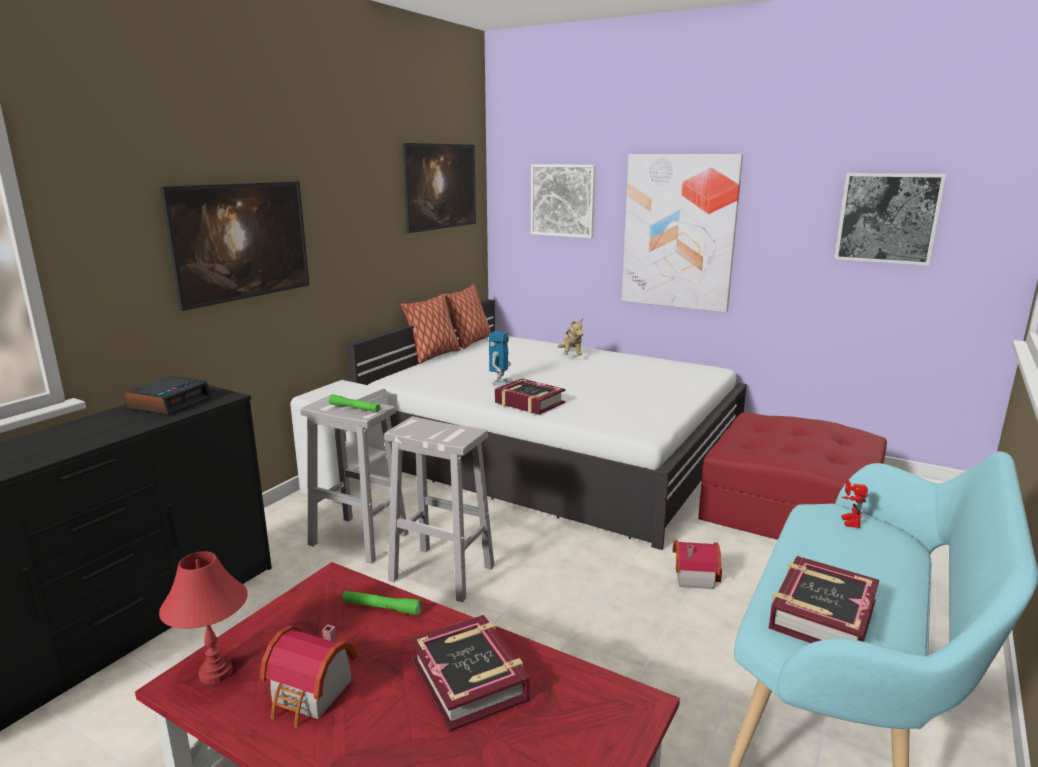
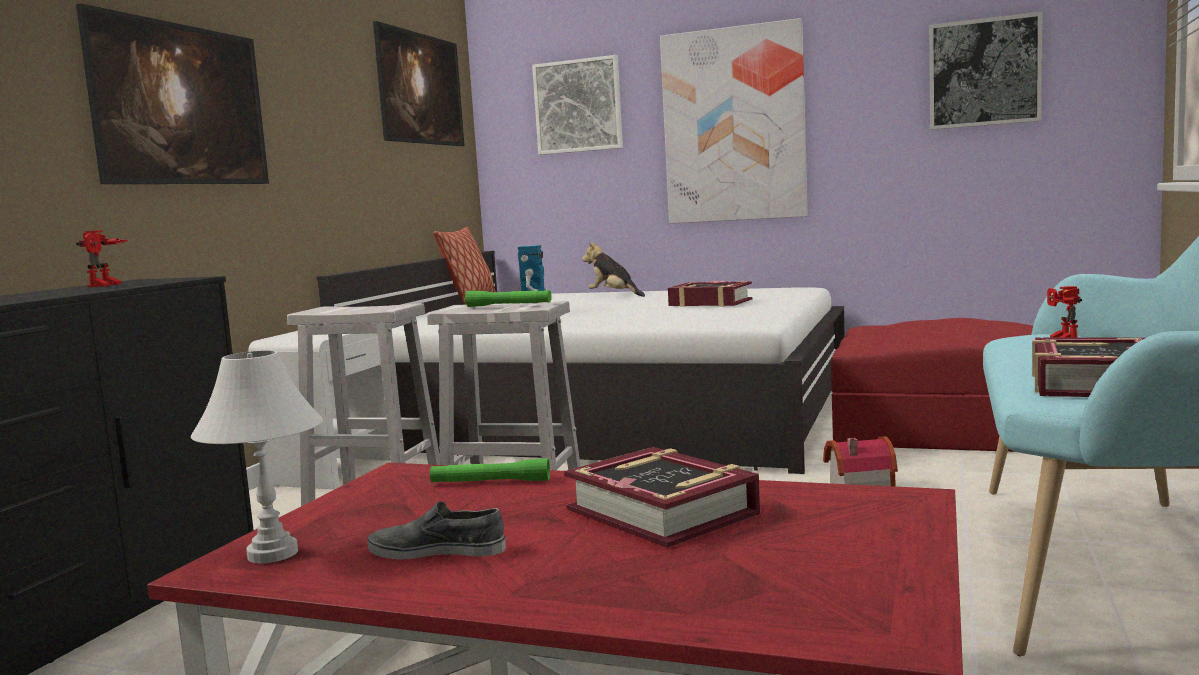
camera: 10 degrees left, 10 degrees down
(170, 403) = (106, 285): alarm clock -> toy robot
(216, 673) = (273, 554): red table lamp -> white table lamp
(311, 696) = (437, 551): toy house -> grey shoe
(355, 408) = (368, 308): green flashlight -> green flashlight (508, 305)
(433, 356) = (428, 310): pillow -> none
(529, 403) = (588, 321): book -> book (710, 303)
(571, 355) = (614, 295): plush toy -> plush toy turned 150 degrees clockwise

